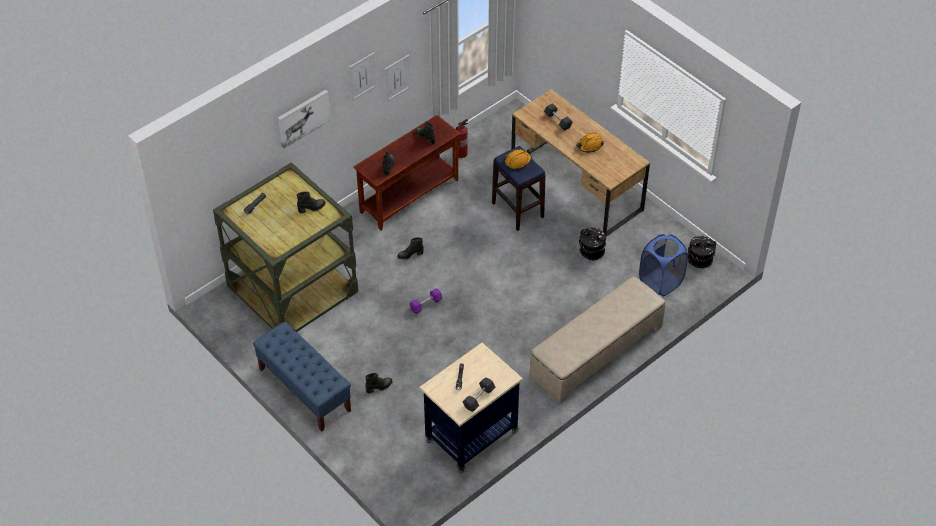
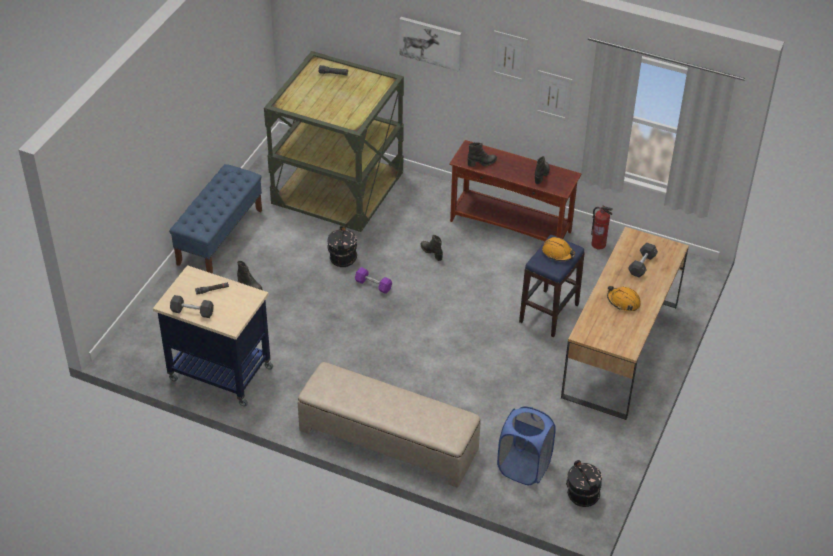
camera: 65 degrees right, 5 degrees down
(312, 208) = (352, 108): black boot -> none
(591, 252) = (529, 393): black bucket -> black bucket (342, 258)

